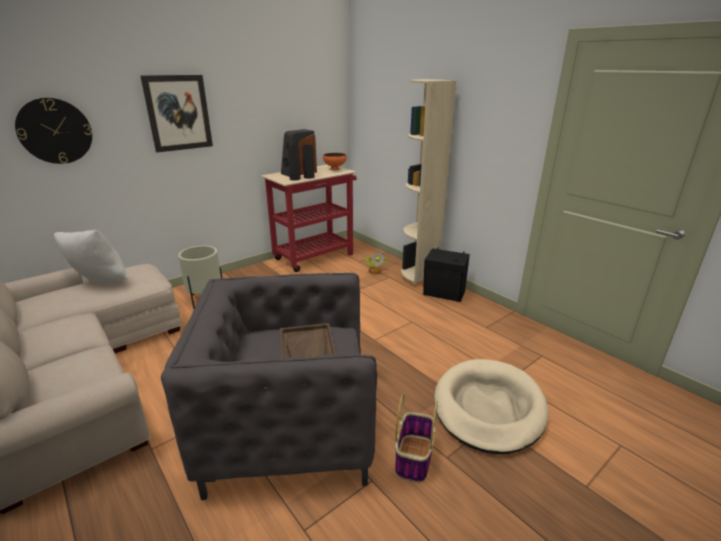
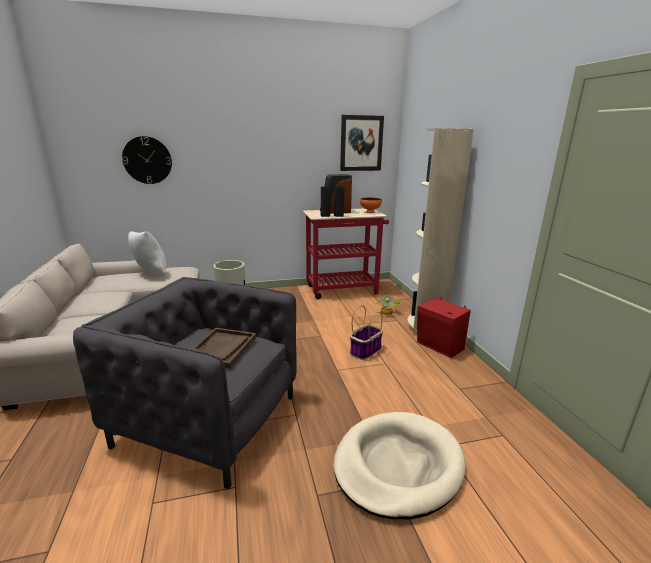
camera: 25 degrees right, 5 degrees down
(178, 113) = (238, 153): picture -> picture (361, 143)
(413, 457) = (287, 482): basket -> basket (365, 350)
(444, 294) = (439, 347): black speaker -> red speaker

